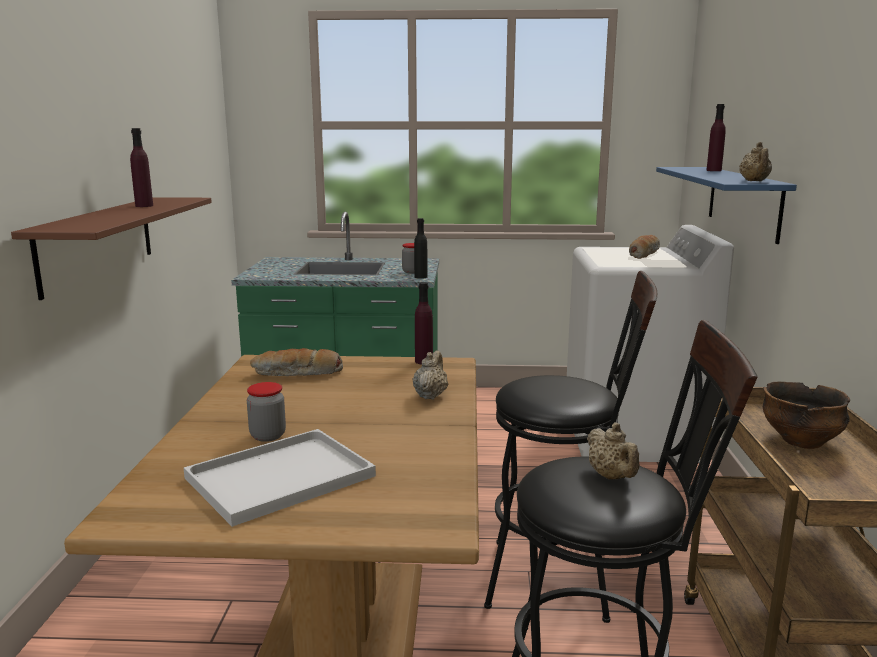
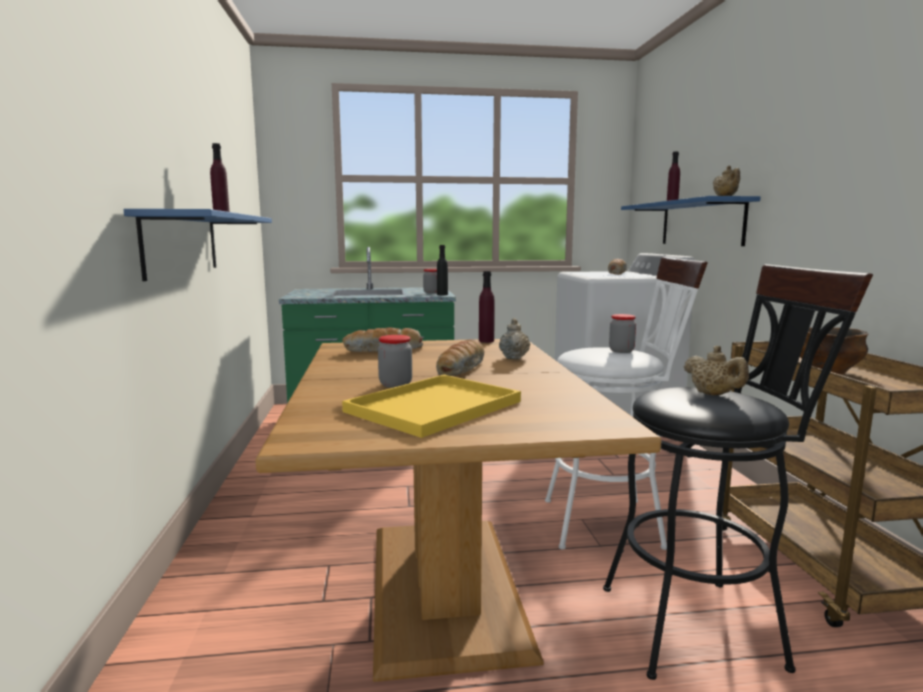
camera: 10 degrees left, 5 degrees down
(98, 242) = (182, 243): brown shelf -> blue shelf
(278, 479) = (433, 407): white tray -> yellow tray
(356, 414) = (462, 369): none -> bread
(562, 579) = (613, 522): black stool -> white stool
(573, 386) = (621, 351): none -> jar

